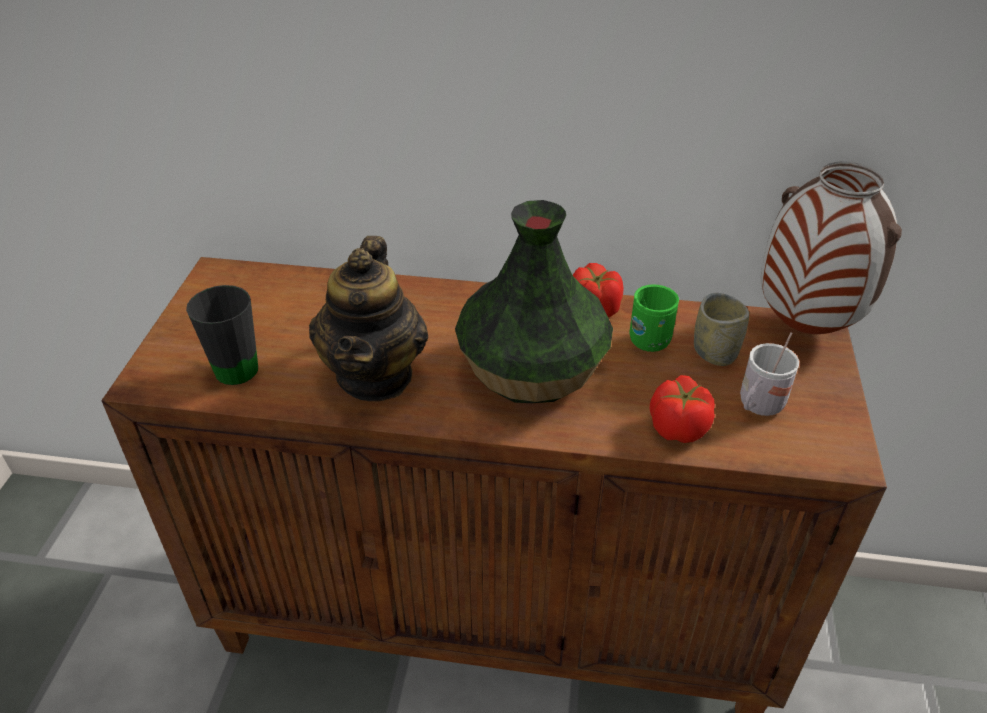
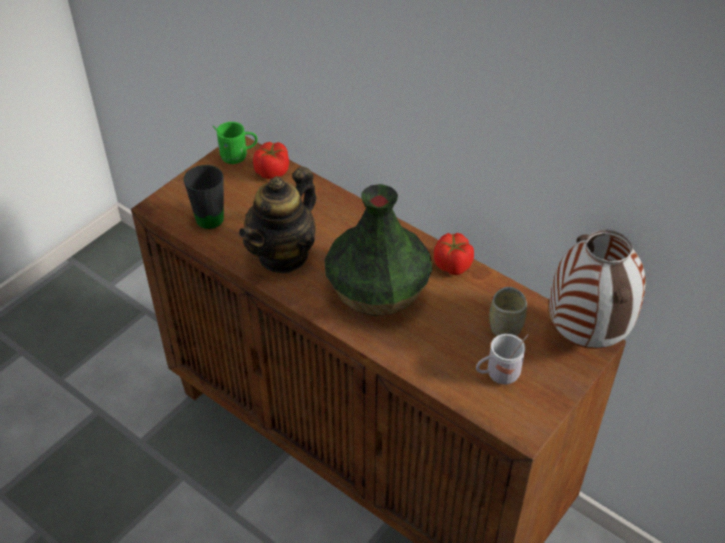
camera: 30 degrees right, 5 degrees up
(653, 338) = (473, 301): green mug -> green mug (238, 157)
(678, 427) = (435, 365): tomato -> tomato (272, 171)

